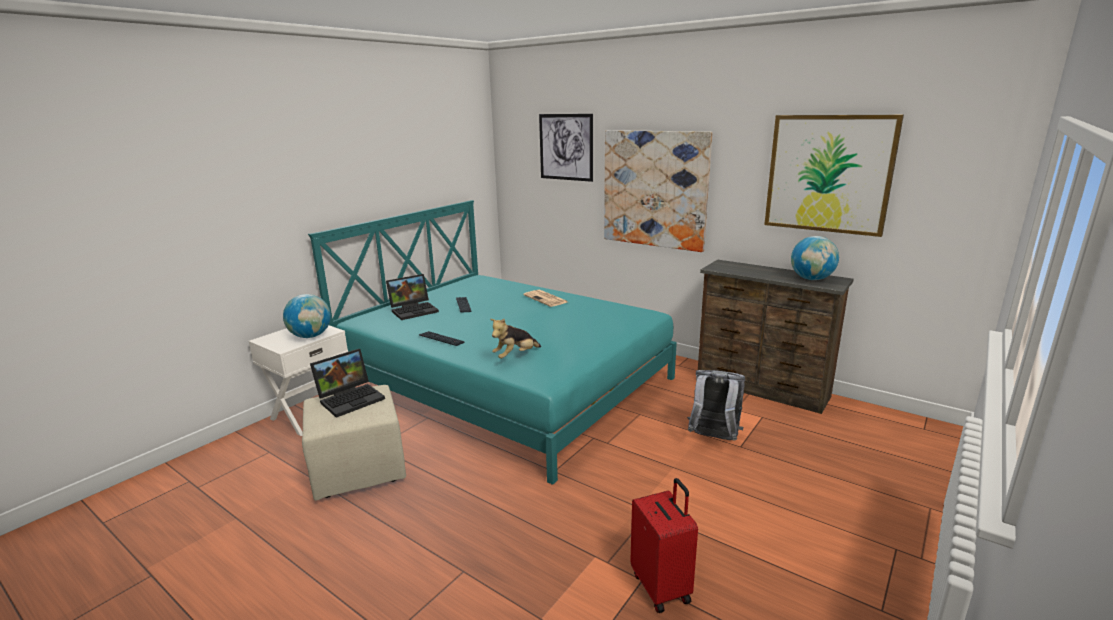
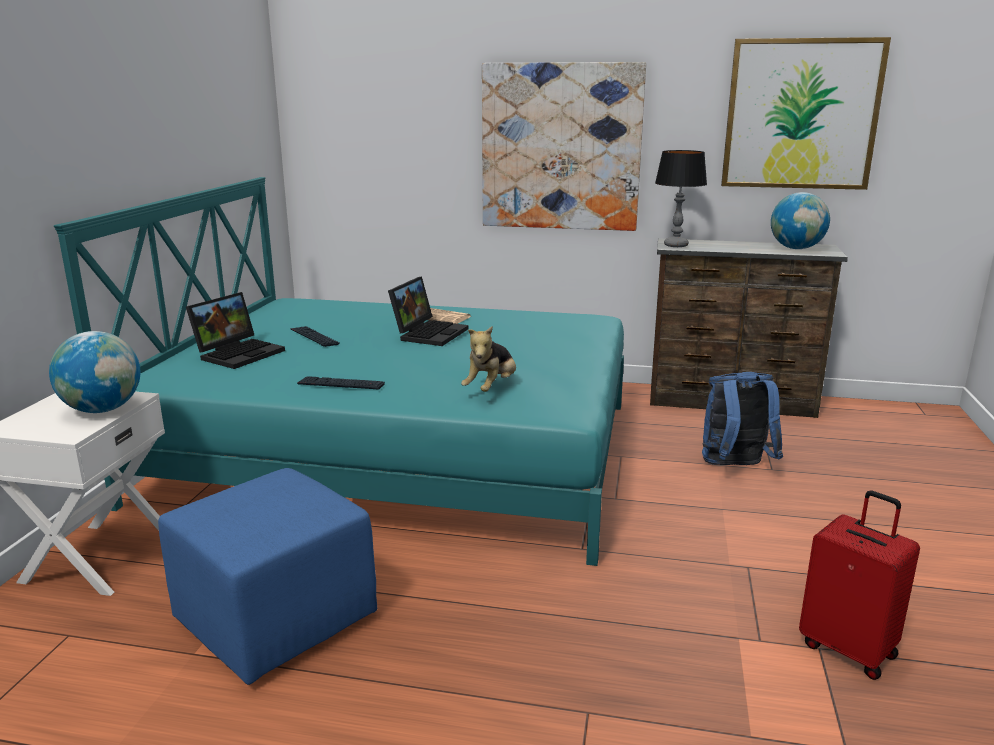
camera: 25 degrees left, 0 degrees up
(351, 398) = (257, 495): laptop -> laptop (429, 333)
(360, 469) = (277, 619): beige ottoman -> blue ottoman
(566, 147) = (412, 90): picture -> none
(713, 439) = (734, 467): grey backpack -> blue backpack
(719, 267) = (675, 245): none -> table lamp

